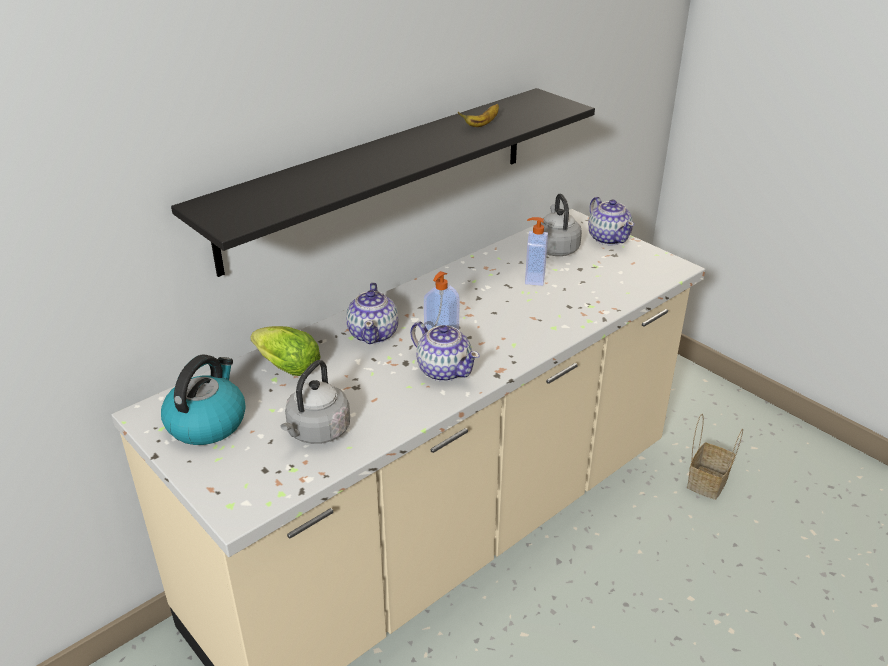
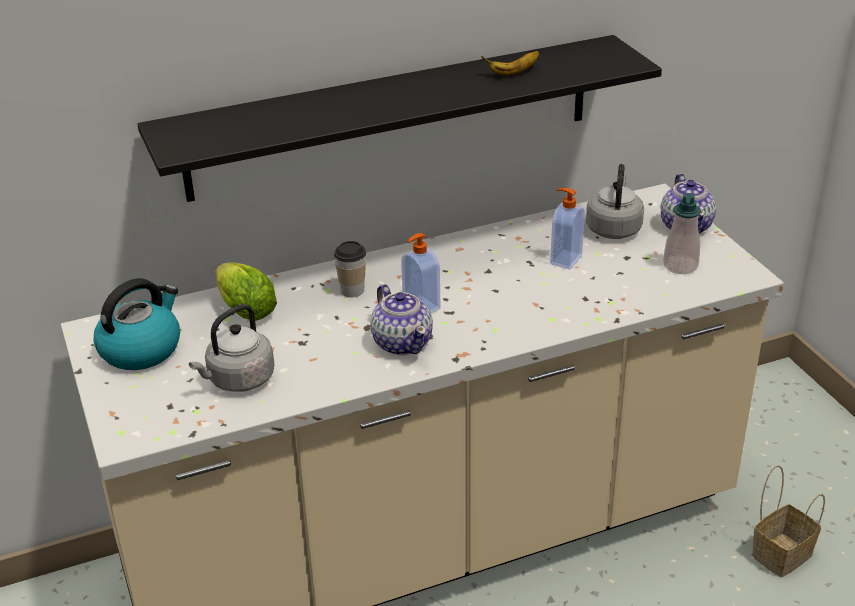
camera: 20 degrees right, 0 degrees up
(374, 334) = (352, 290): teapot -> cup
(624, 269) = (680, 266): none -> soap dispenser

